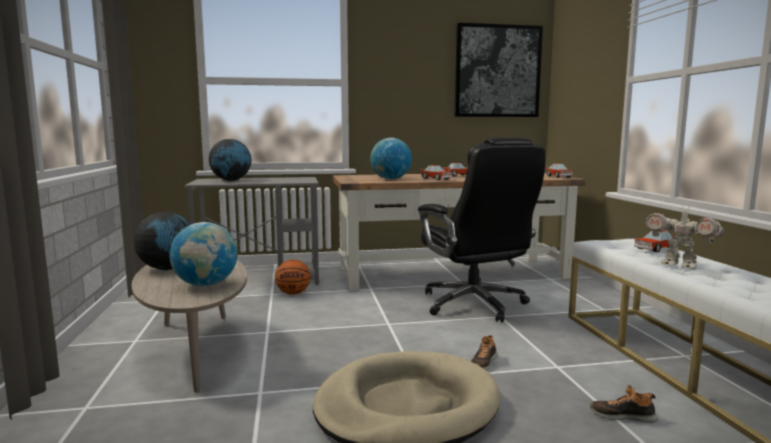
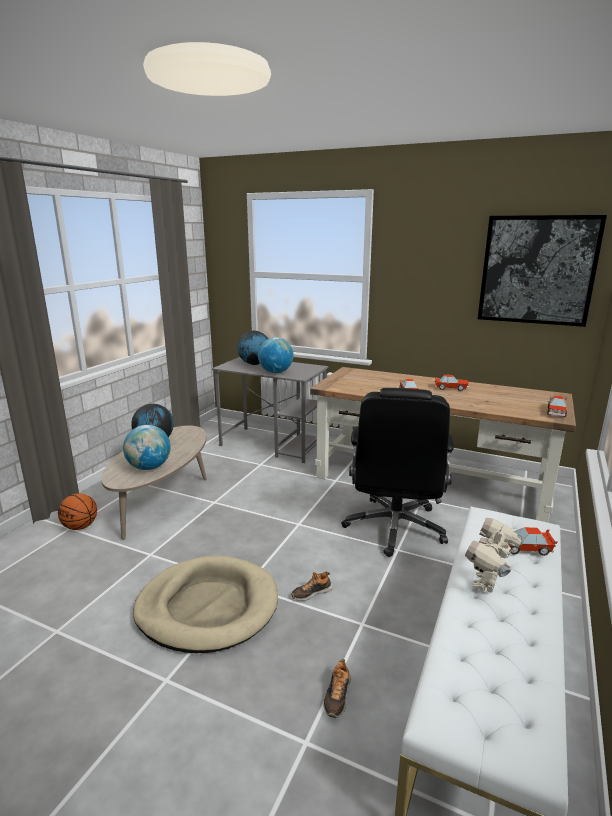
camera: 35 degrees right, 10 degrees up
(293, 293) = (274, 468): basketball -> basketball (80, 527)
(390, 179) = (367, 386): globe -> globe (276, 372)
(622, 415) = (337, 696): shoe -> shoe turned 120 degrees counterclockwise
(679, 265) = (488, 583): toy robot -> toy robot turned 45 degrees clockwise

